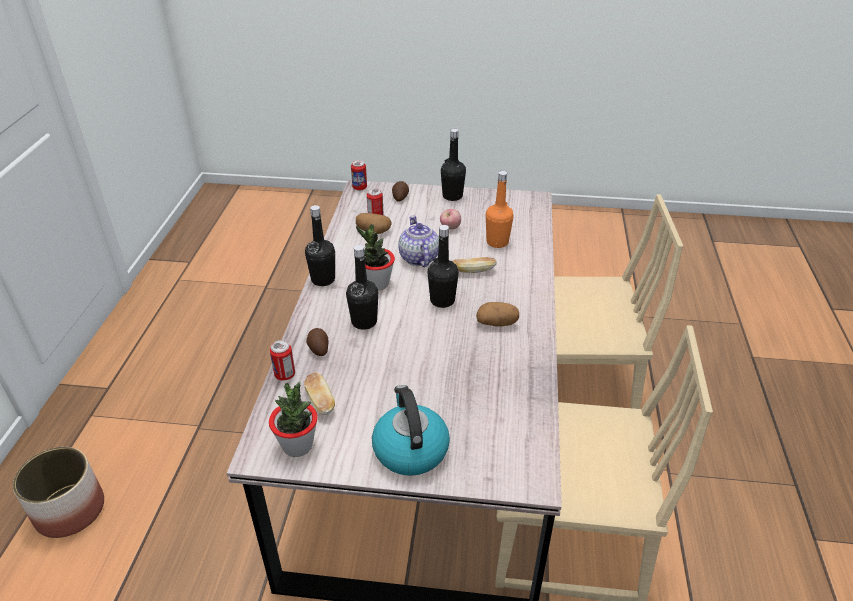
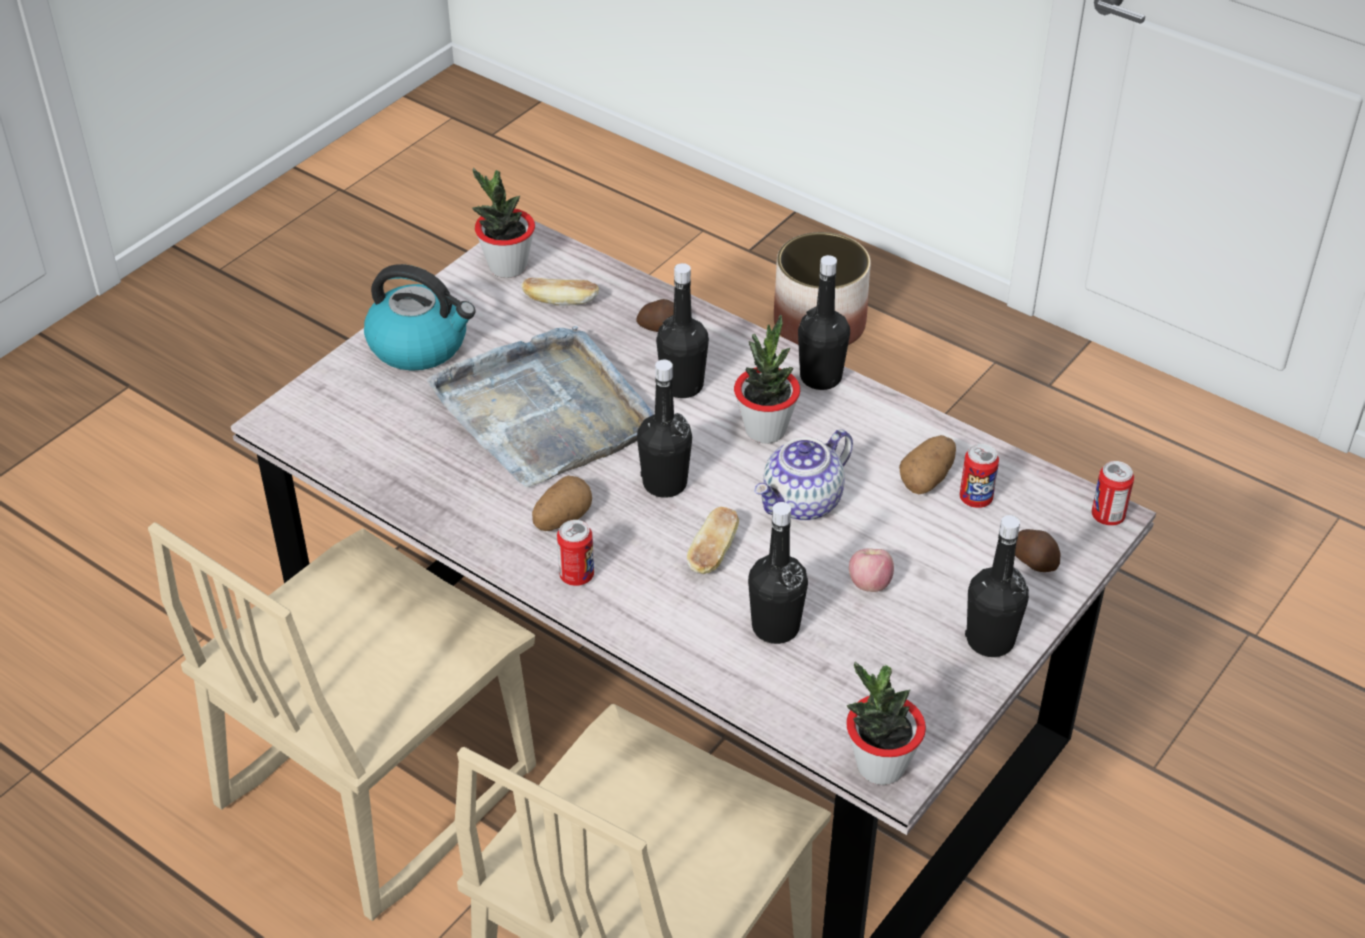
camera: 120 degrees right, 5 degrees up
(285, 375) = (635, 287): can -> can (576, 576)
(418, 258) = (802, 503): teapot -> teapot turned 120 degrees clockwise
(425, 363) = (545, 411): none -> grey tray
(497, 242) = (775, 627): orange bottle -> black bottle
(536, 202) = (880, 766): none -> potted plant

